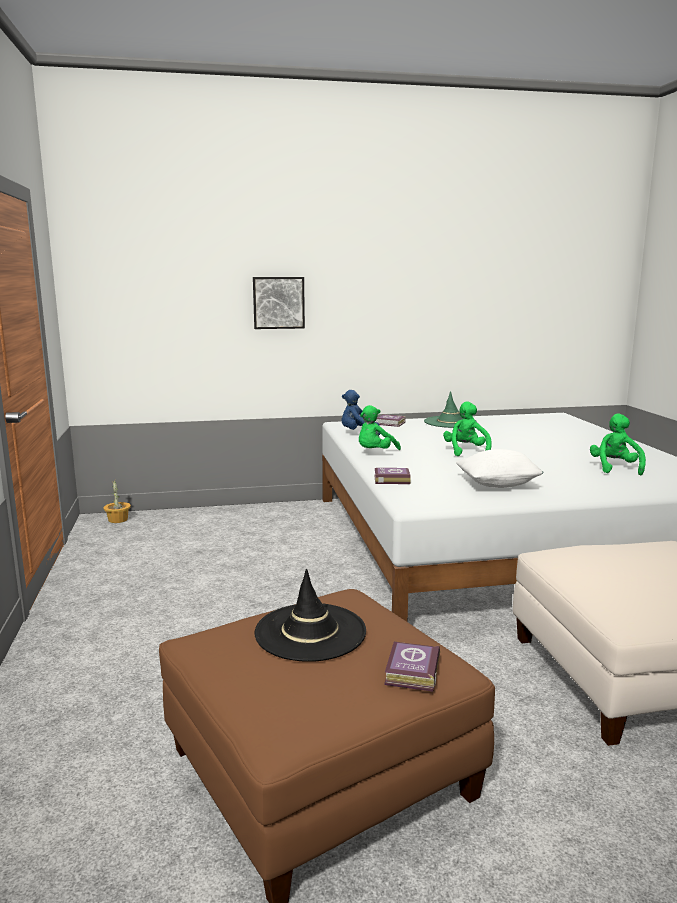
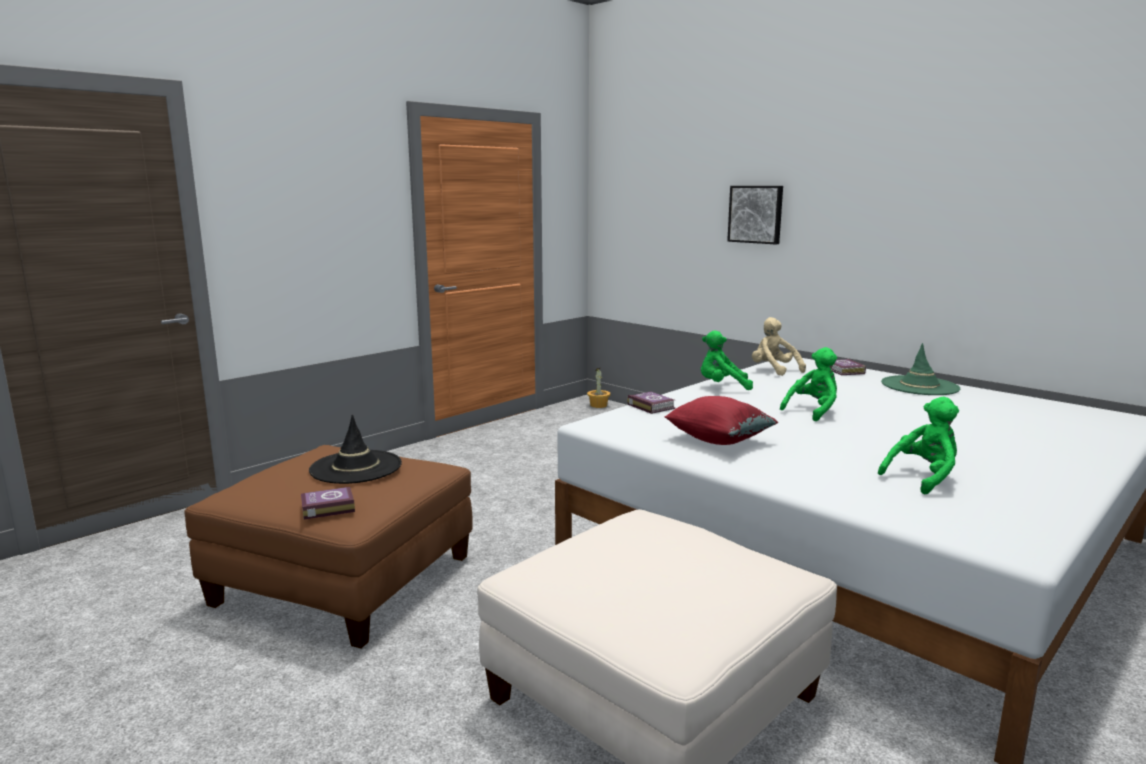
camera: 55 degrees right, 0 degrees up
(358, 433) = (774, 370): blue plush toy -> beige plush toy
(498, 485) = (718, 440): white pillow -> red pillow

